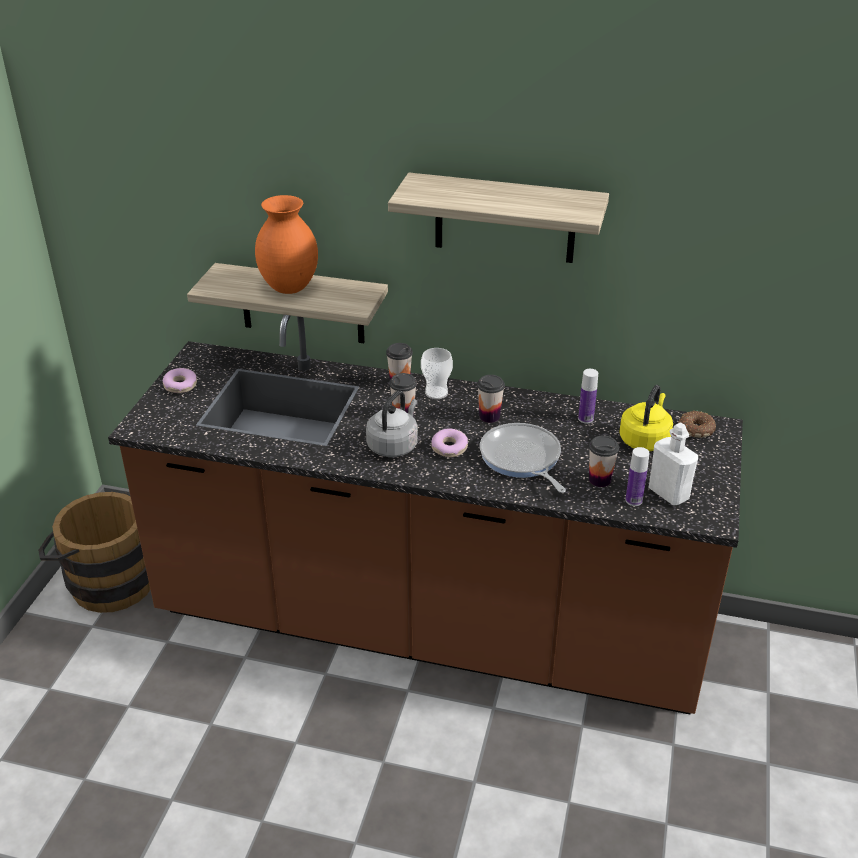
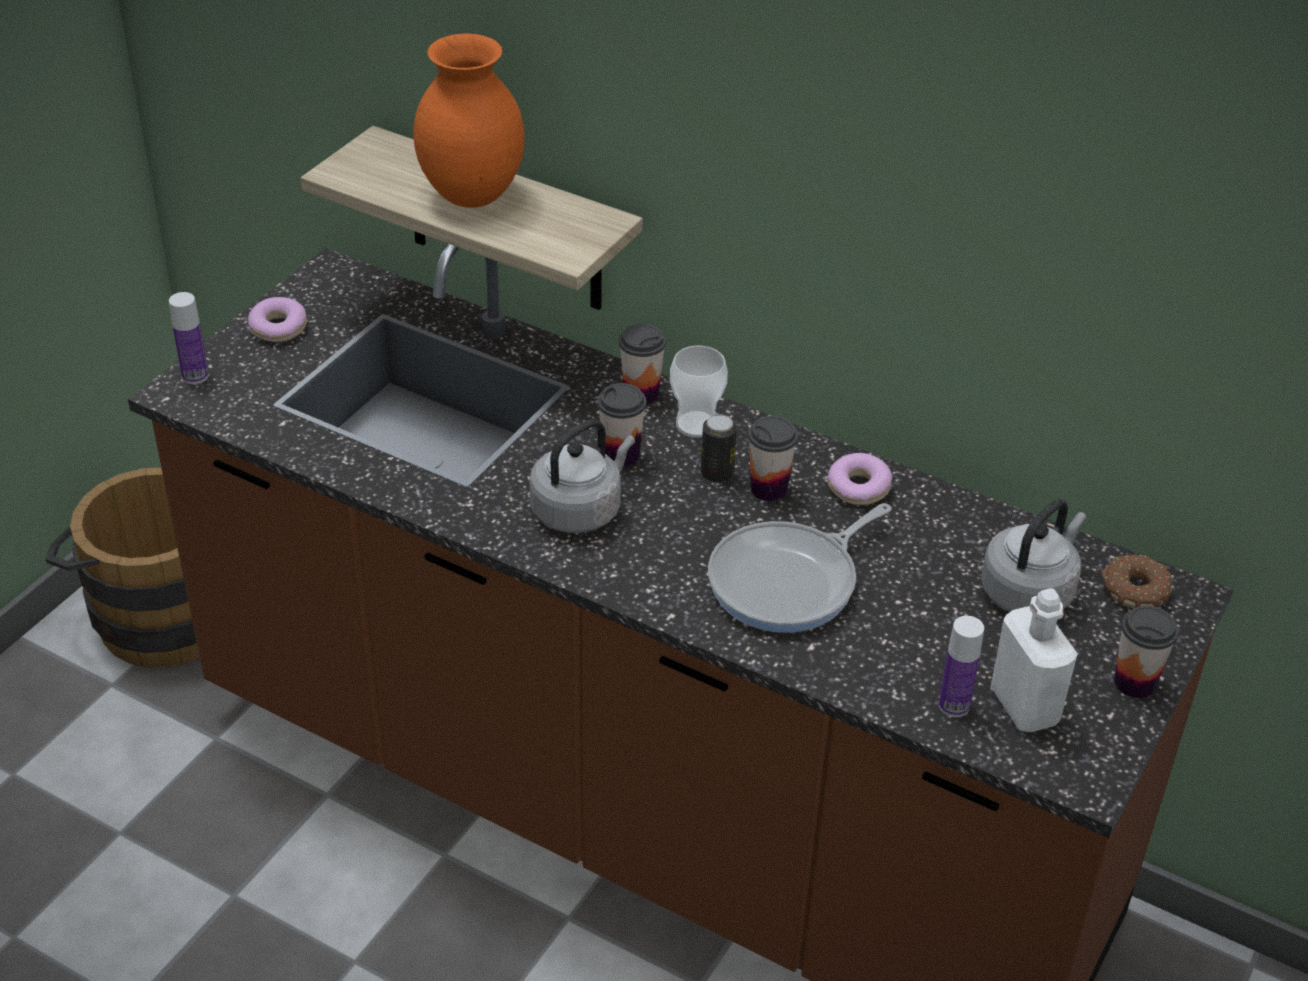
camera: 15 degrees right, 5 degrees up
(449, 448) = (672, 535): donut -> donut (858, 488)
(459, 414) = (717, 473): none -> can
(505, 218) = (843, 142): shelf -> none
(522, 459) = (789, 582): frying pan -> frying pan turned 120 degrees counterclockwise
(585, 419) = (939, 528): bottle -> bottle (195, 376)
(599, 480) = (910, 652): cup -> cup (1134, 683)
(645, 439) = (1029, 591): yellow kettle -> grey kettle

